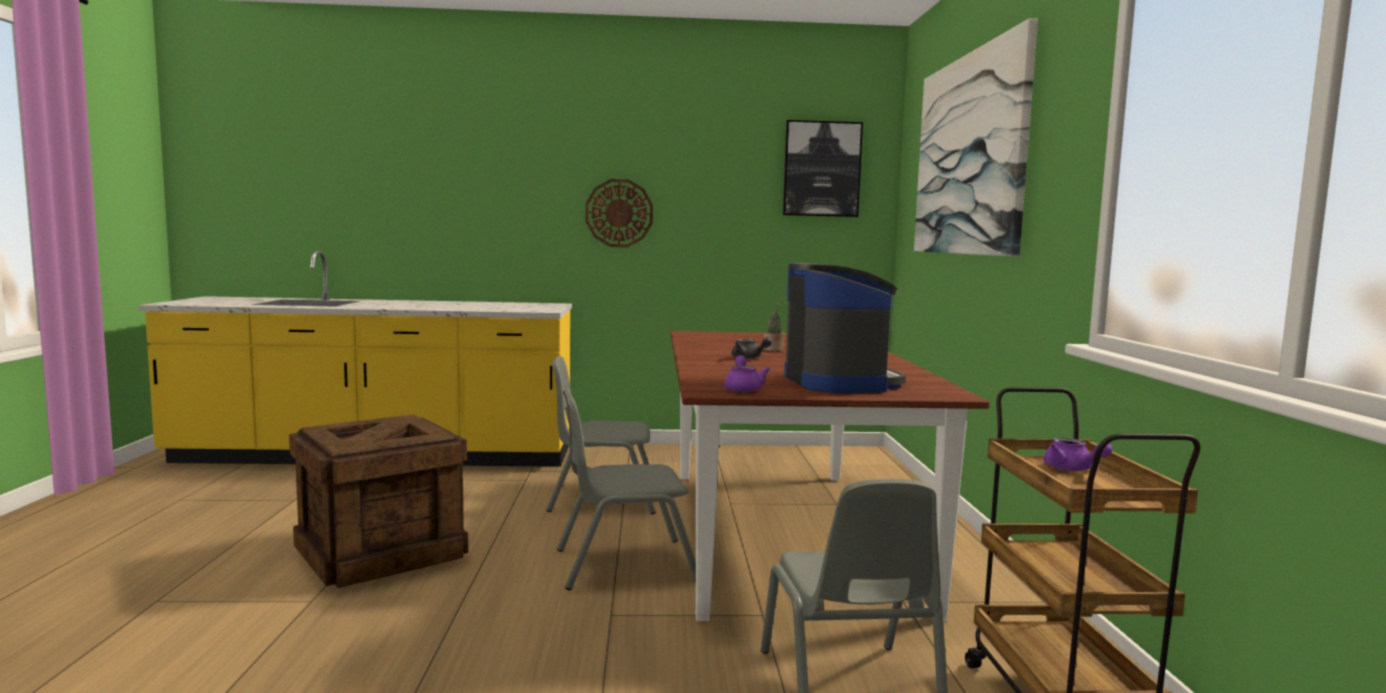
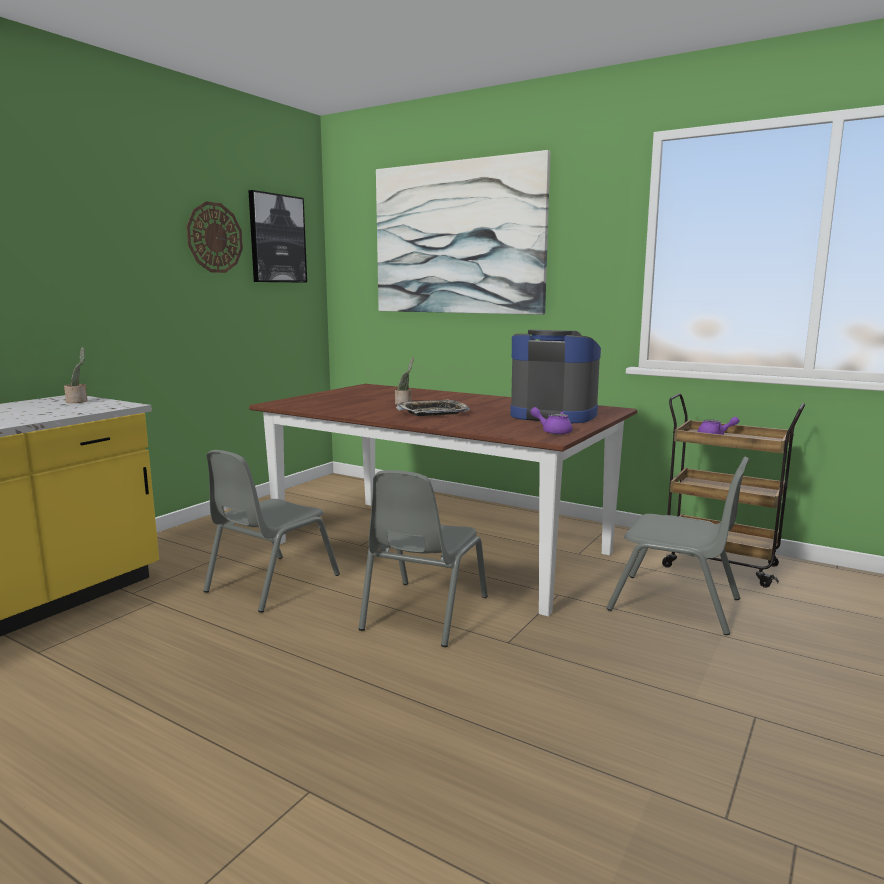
camera: 55 degrees left, 5 degrees up
(381, 553) = (233, 723): crate -> none
(544, 306) = (78, 401): none -> potted plant
(619, 213) = (110, 283): wall clock -> wall clock (214, 237)
(749, 358) = (433, 413): grey teapot -> tray

